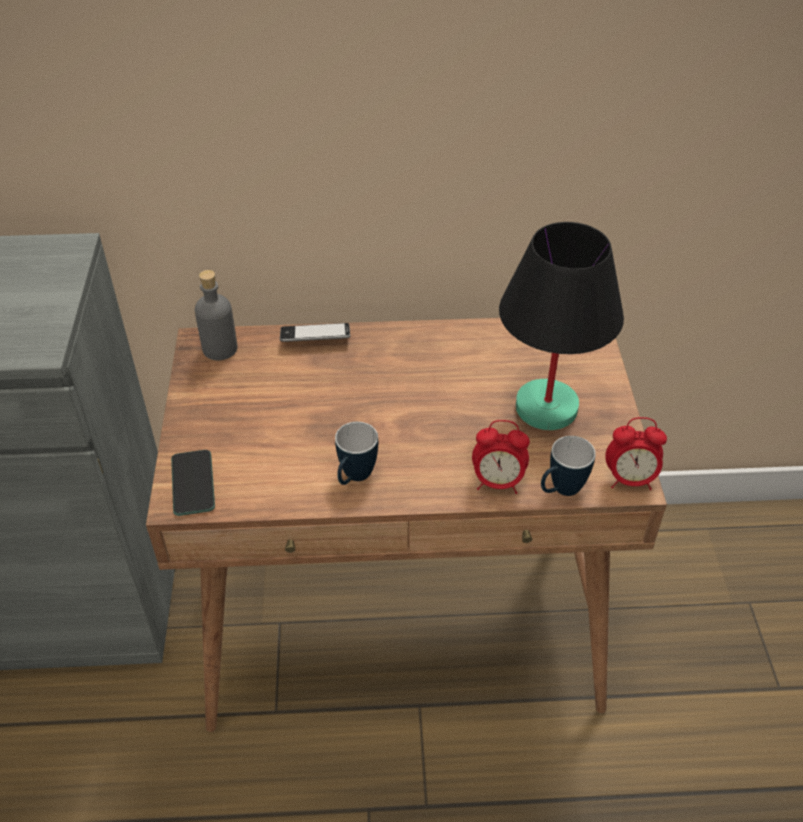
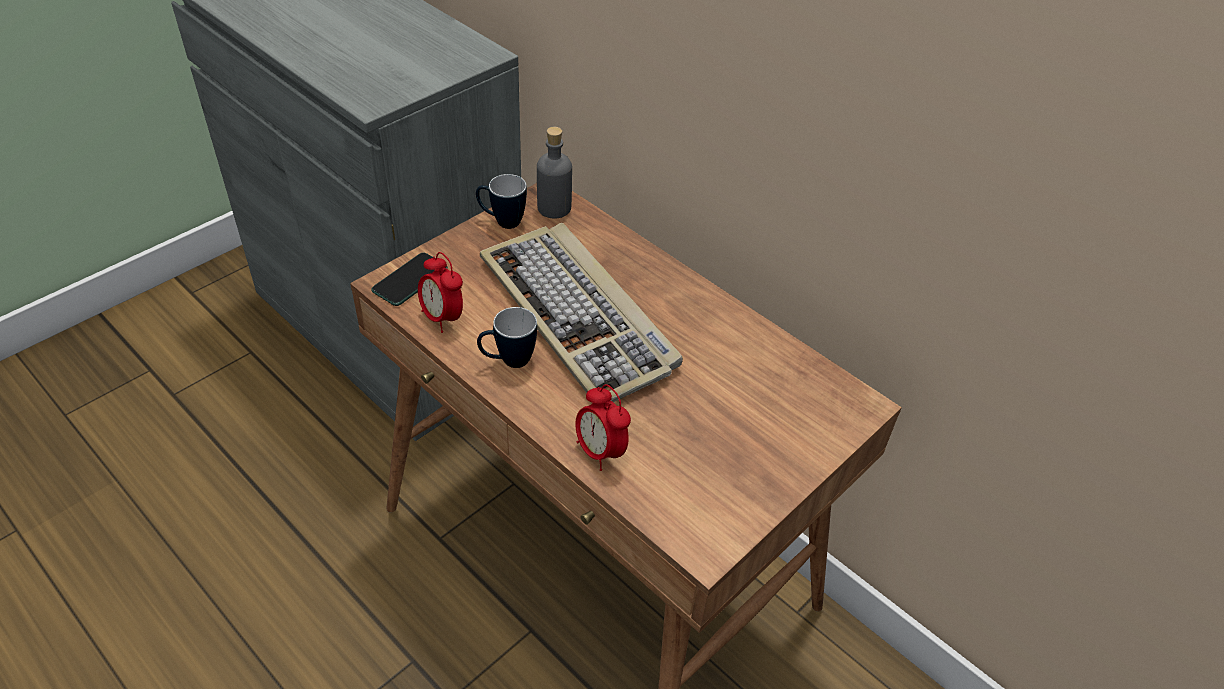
camera: 45 degrees right, 0 degrees up
(315, 337) = (629, 247): phone -> none
(354, 409) = (579, 316): none -> keyboard
(545, 408) = (723, 432): black table lamp -> none
(560, 491) = (637, 500): mug -> mug (502, 221)
(629, 480) = (706, 543): alarm clock -> alarm clock (442, 318)

